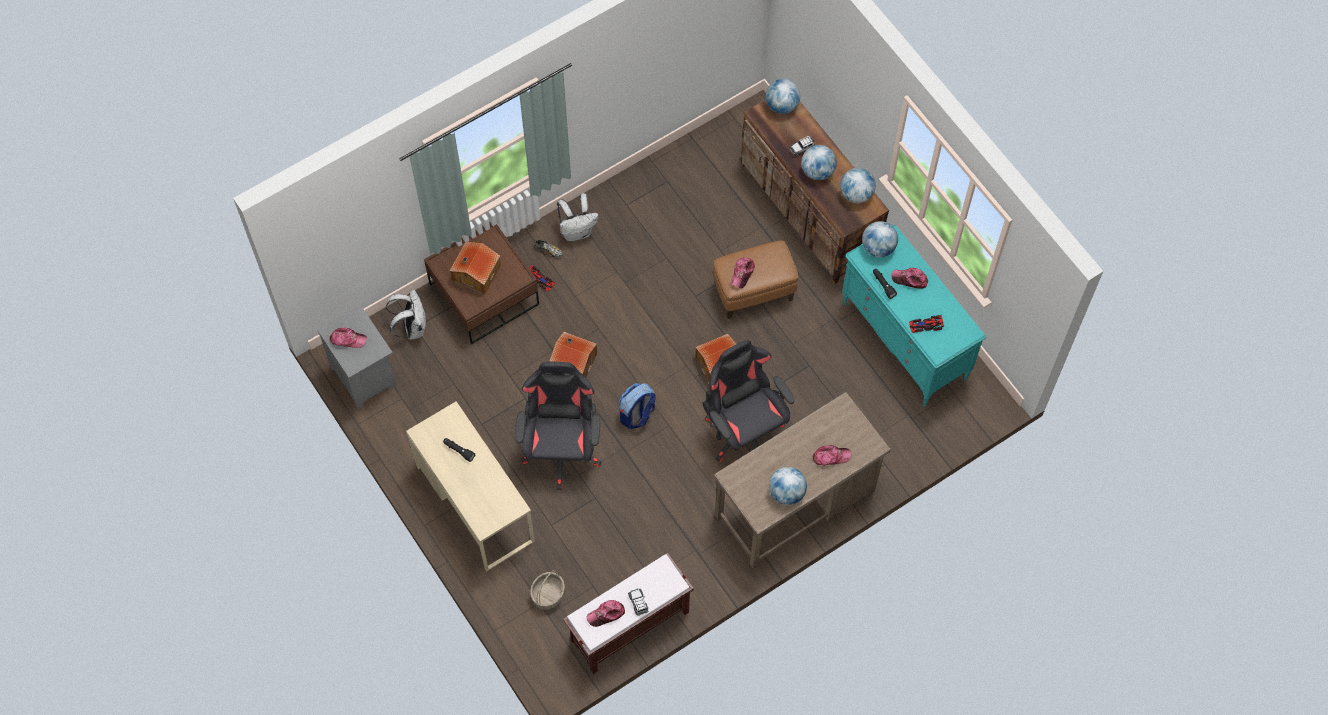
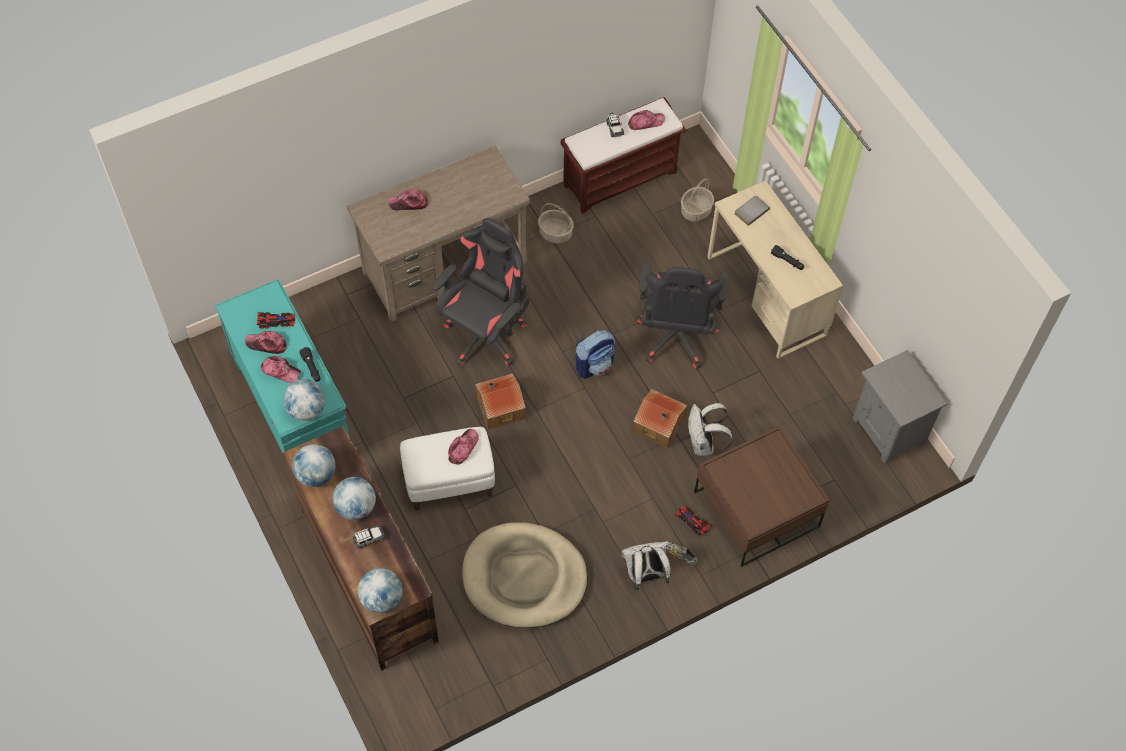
camera: 175 degrees left, 5 degrees down
(348, 339) = (911, 389): cap -> cap (266, 344)
(412, 327) = (838, 480): white backpack -> white backpack (703, 444)
(475, 273) = (769, 478): toy house -> none
(494, 503) = (750, 210): none -> grey book
(678, 220) = (524, 577): none -> beige dog bed
(689, 553) = (556, 233): none -> basket
(744, 433) = (484, 336): black office chair -> black office chair turned 120 degrees counterclockwise
(754, 292) = (449, 483): brown ottoman -> white ottoman
(786, 493) = (459, 176): globe -> none

